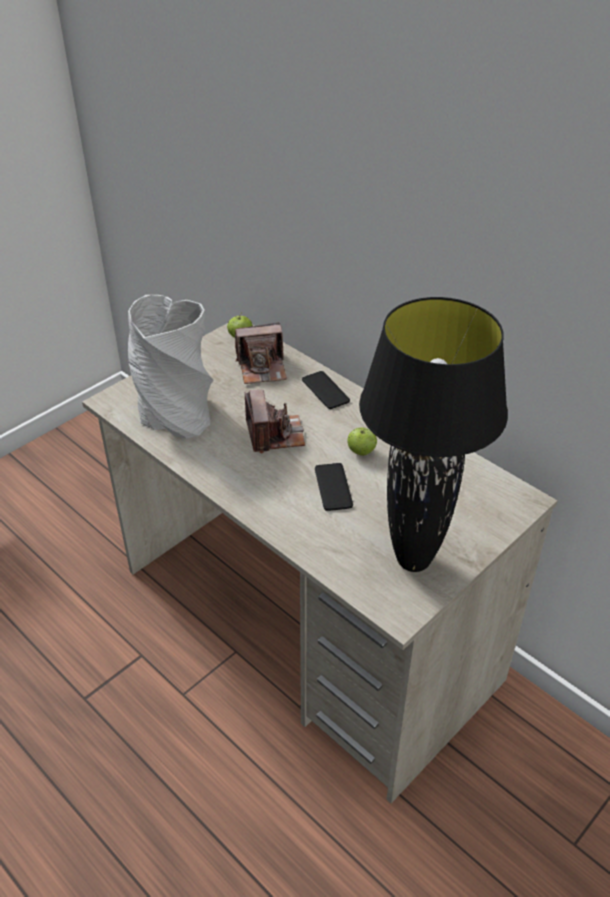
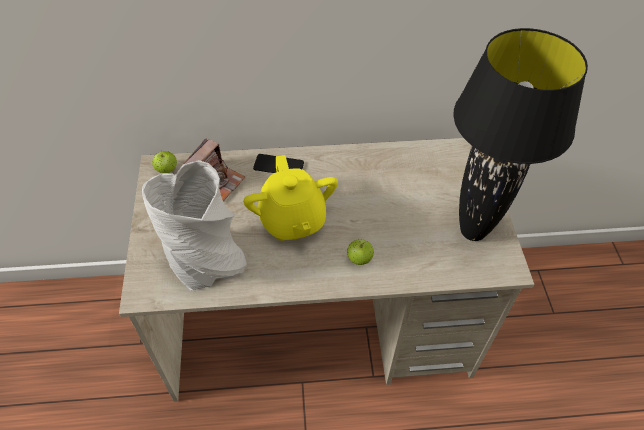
camera: 50 degrees left, 10 degrees up
(275, 434) = (292, 221): camera -> yellow teapot
(333, 487) = (374, 225): phone -> none
(361, 452) = (356, 189): apple -> apple (359, 259)

